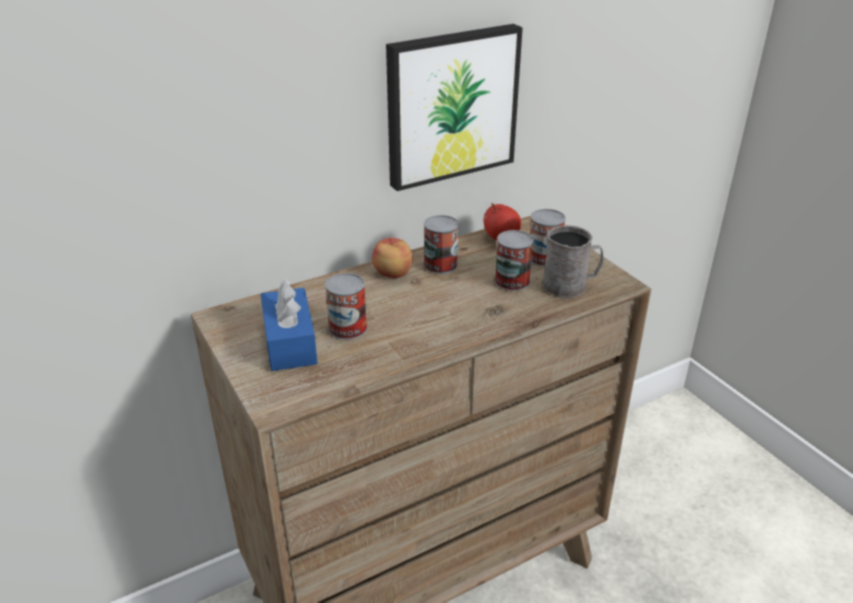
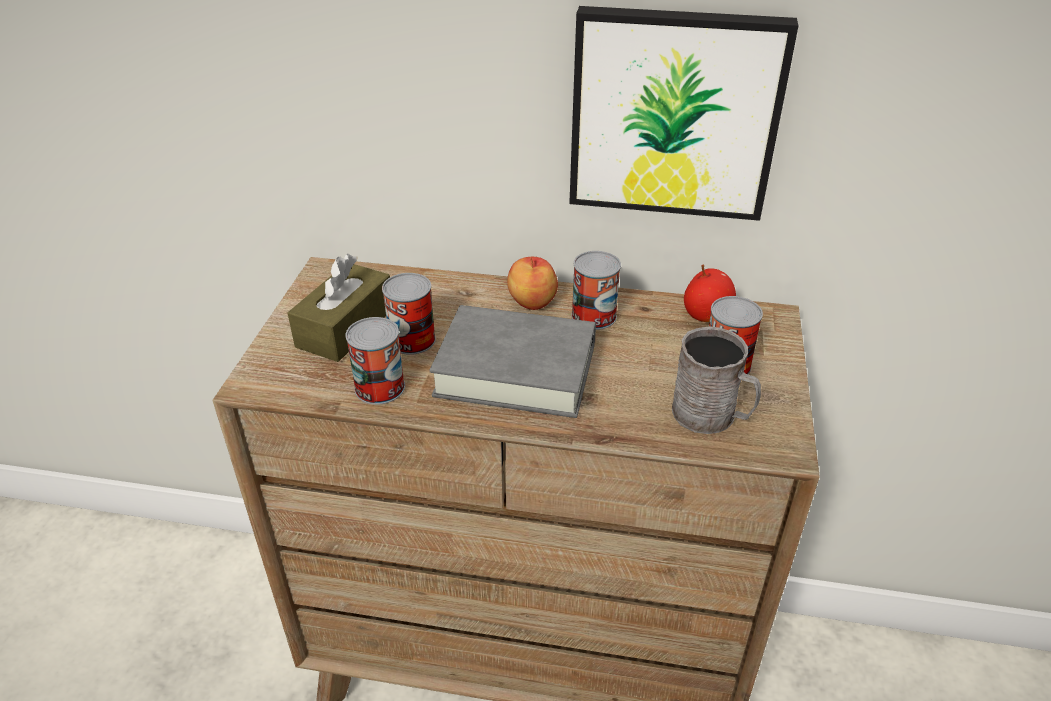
camera: 40 degrees right, 5 degrees up
(290, 342) = (345, 327): blue tissue box -> brown tissue box
(437, 313) = (516, 370): none -> grey book
(512, 281) = (647, 374): can -> can (380, 387)

